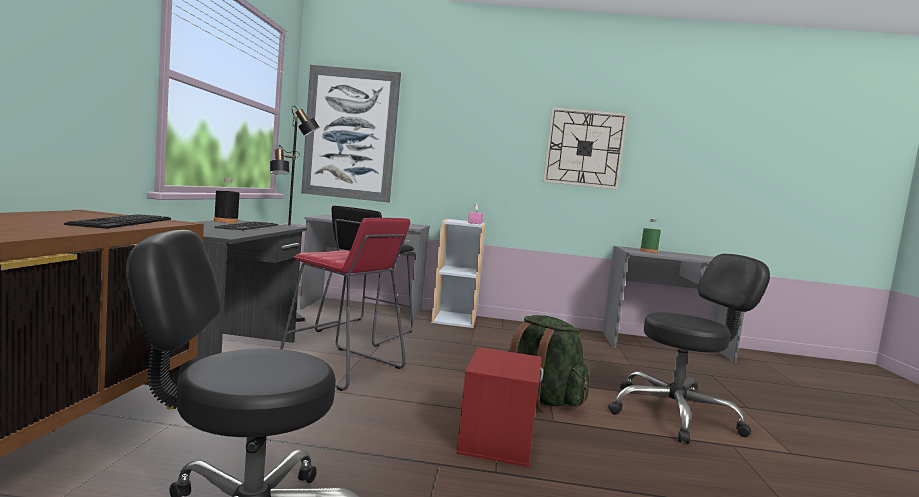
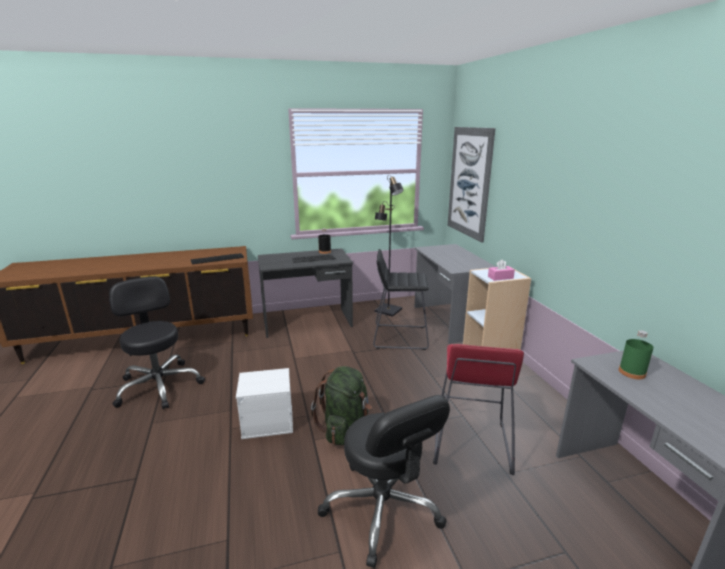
camera: 70 degrees right, 15 degrees up
(342, 368) = (328, 351): red stool -> red stool (470, 443)
(495, 440) = (268, 421): red storage box -> white storage box
(584, 148) = (625, 213): wall clock -> none

